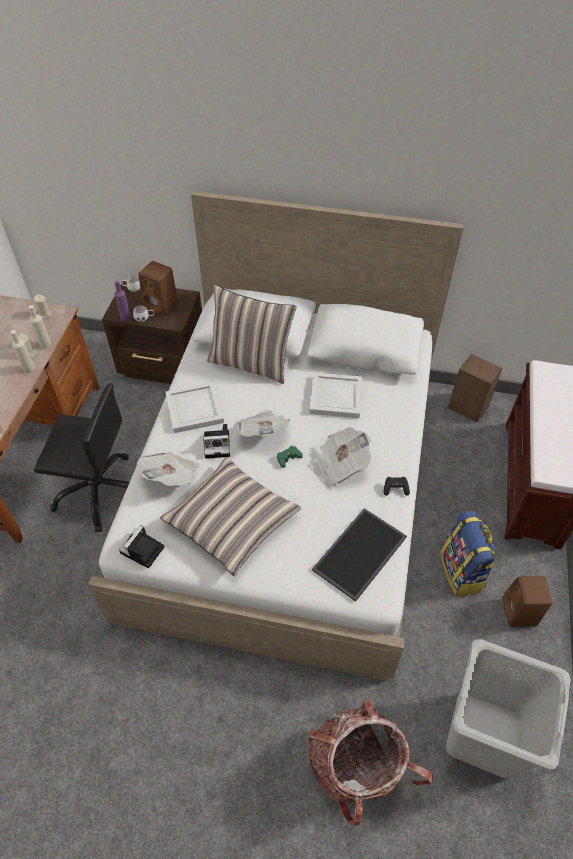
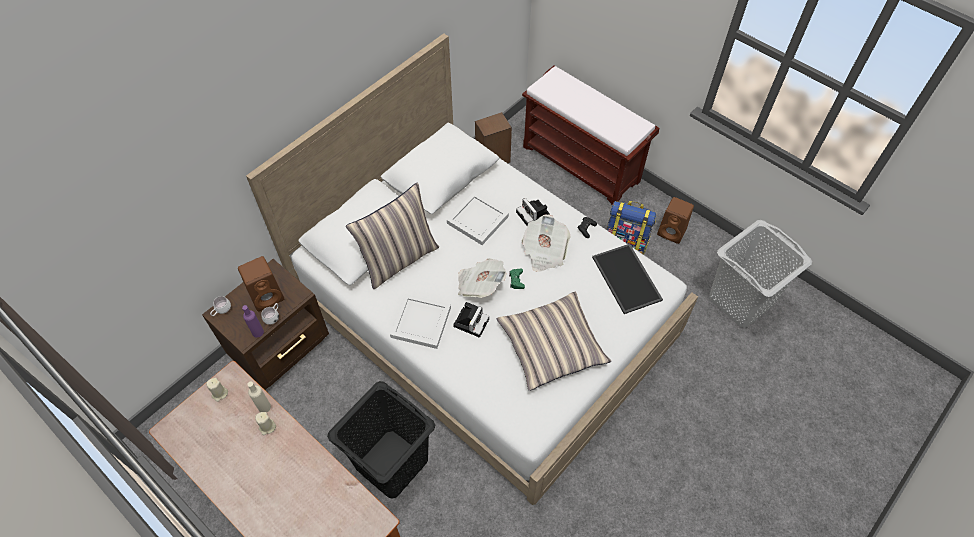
camera: 60 degrees left, 5 degrees up
(29, 369) = (288, 433): beige bottle -> none
(99, 490) = (392, 463): black office chair -> black laundry basket
(142, 551) = (543, 421): camera -> camera (533, 214)
(172, 477) = (483, 369): newspaper -> none
(357, 767) = (728, 385): backpack -> none

